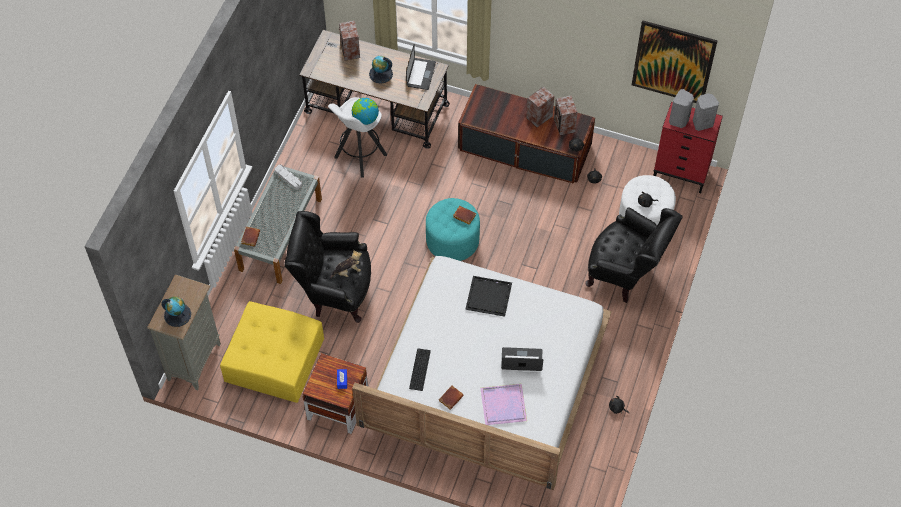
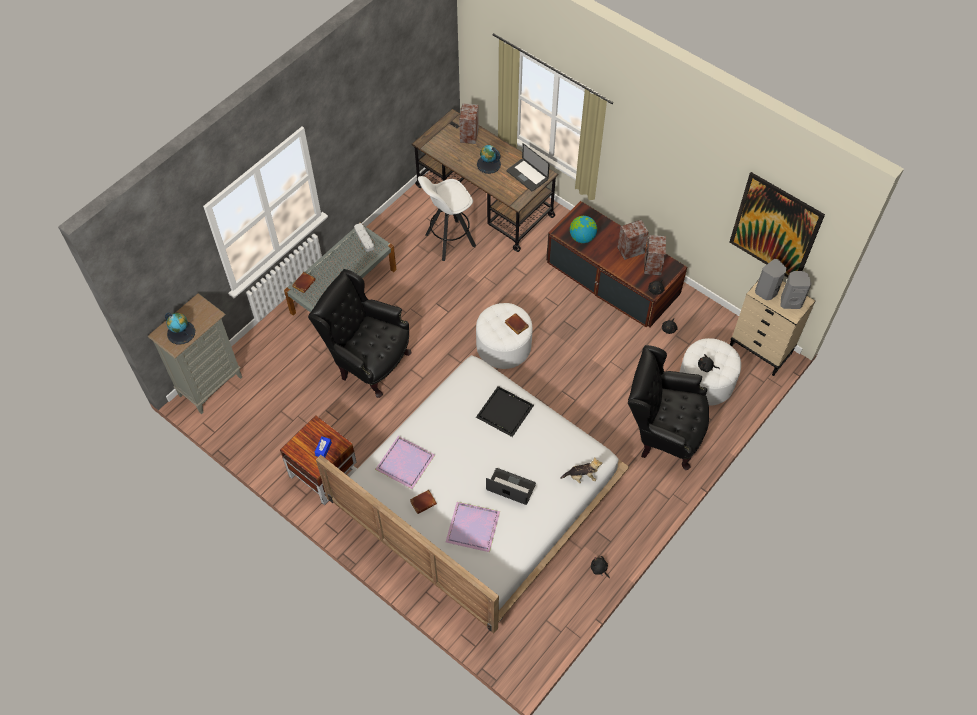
camera: 20 degrees right, 0 degrees up
(274, 359) = (285, 407): yellow ottoman -> none
(347, 271) = (378, 343): plush toy -> plush toy (581, 476)
(365, 119) = (455, 202): globe -> globe (582, 237)
(419, 370) = (404, 463): keyboard -> purple tray
(421, 74) = (527, 175): laptop -> laptop turned 105 degrees clockwise
(452, 240) = (503, 346): turquoise ottoman -> white ottoman
(625, 276) = (662, 435): black armchair -> black armchair turned 150 degrees clockwise
(681, 174) = (760, 350): red dresser -> beige dresser

